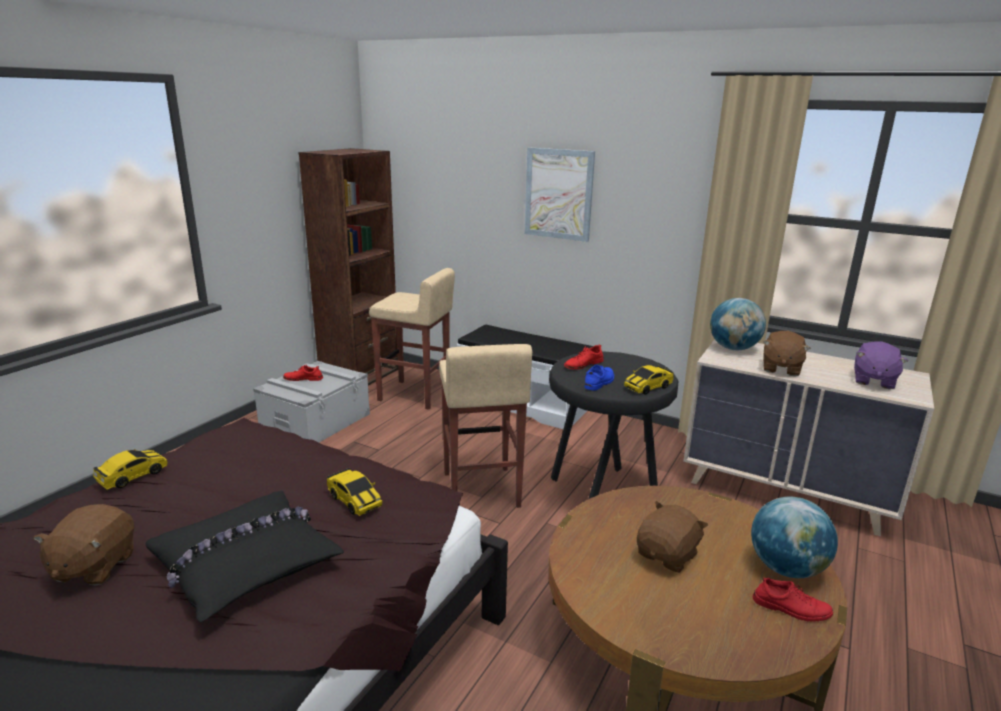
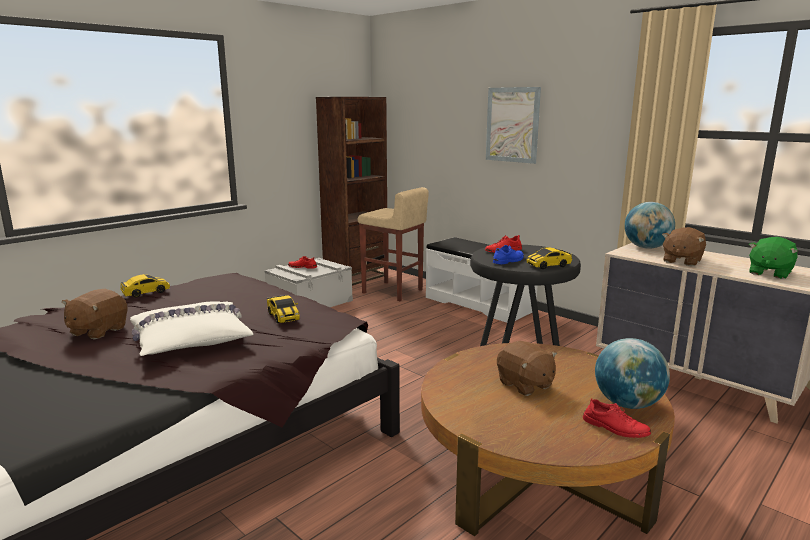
camera: 15 degrees right, 5 degrees down
(246, 564) = (191, 339): black pillow -> white pillow
(480, 490) = (417, 354): beige stool -> none
(668, 555) = (525, 385): brown plush toy -> brown plush toy turned 90 degrees clockwise
(873, 381) = (769, 273): purple plush toy -> green plush toy

